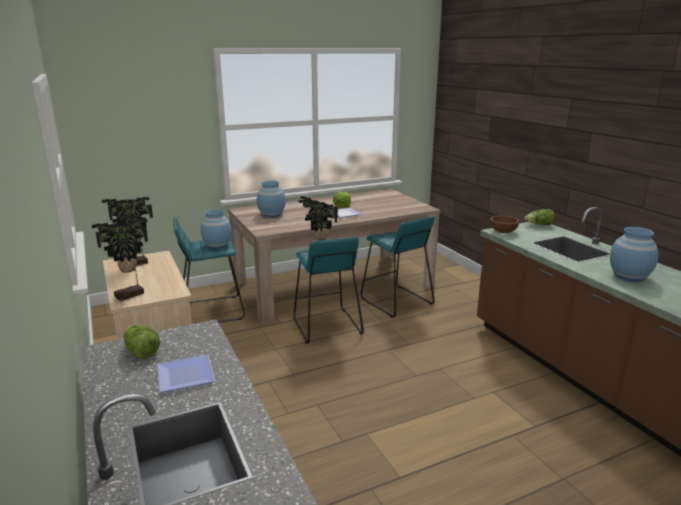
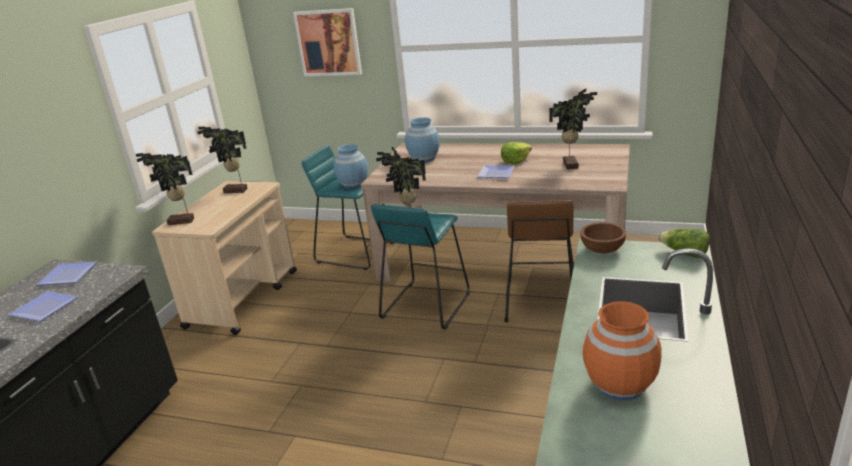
camera: 45 degrees right, 5 degrees up
(141, 351) = (66, 276): lettuce -> plate
(154, 123) = (328, 42): none -> picture
(382, 202) = (572, 164): none -> potted plant
(396, 301) = (540, 303): turquoise stool -> brown stool
(629, 276) = (620, 384): blue vase -> orange vase

